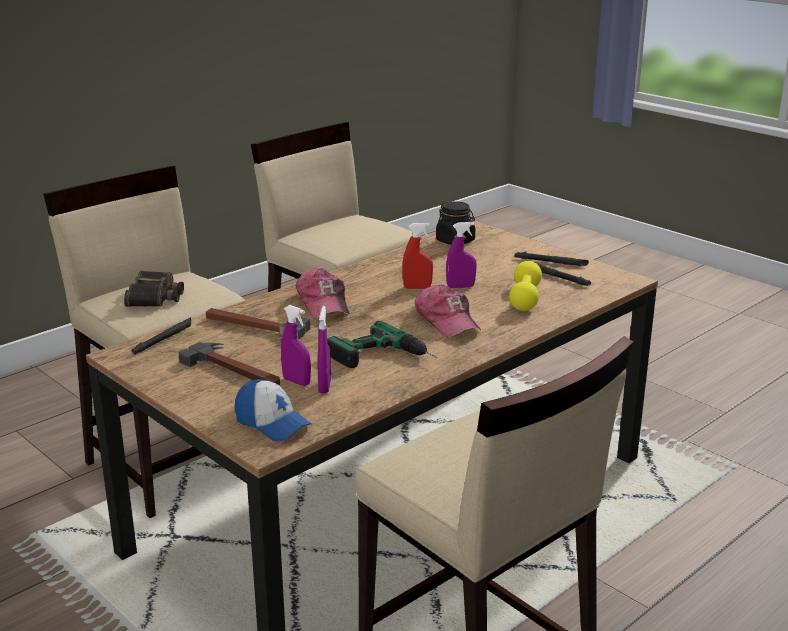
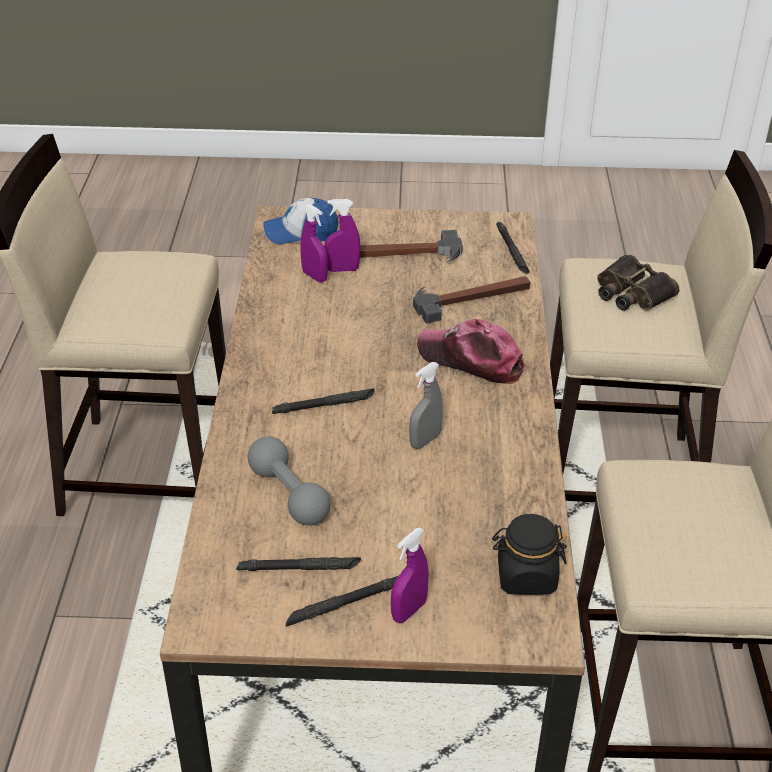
camera: 135 degrees right, 15 degrees up
(384, 358) = (312, 326): power drill -> none
(417, 287) = (425, 440): red spray bottle -> grey spray bottle
(446, 321) = (324, 405): cap -> black flashlight
(460, 287) = (383, 471): purple spray bottle -> purple spray bottle (409, 611)
(525, 298) = (289, 494): yellow dumbbell -> grey dumbbell

